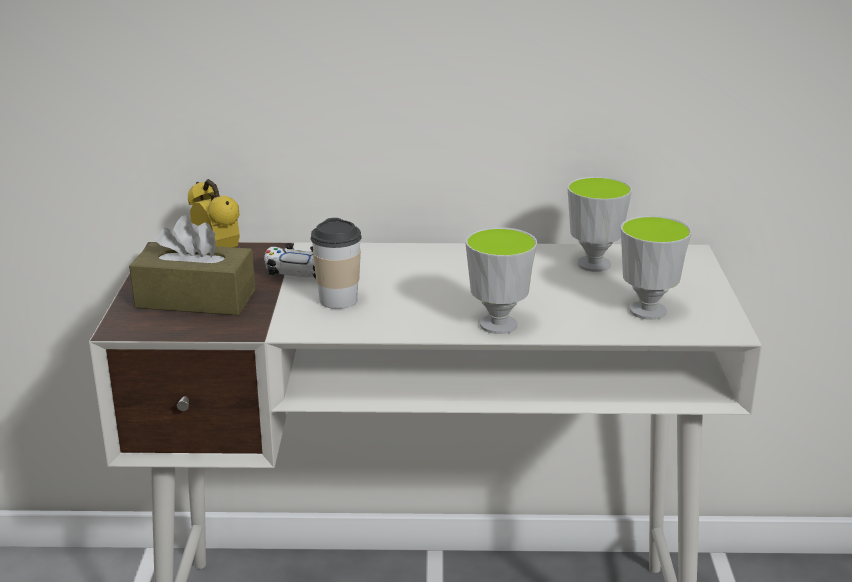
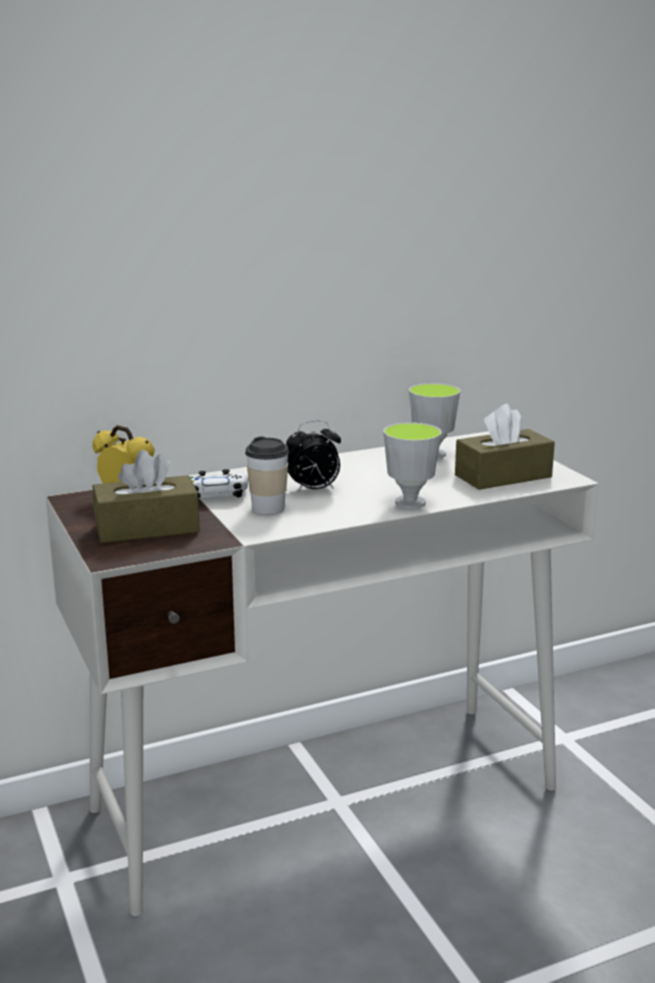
camera: 25 degrees left, 5 degrees down
(410, 287) = (313, 490): none -> alarm clock
(648, 311) = (503, 476): cup -> brown tissue box

